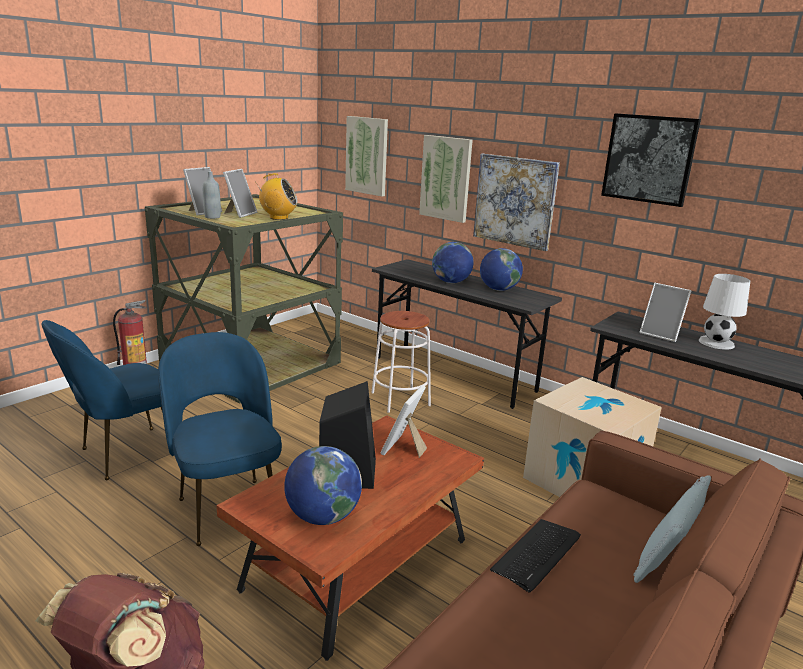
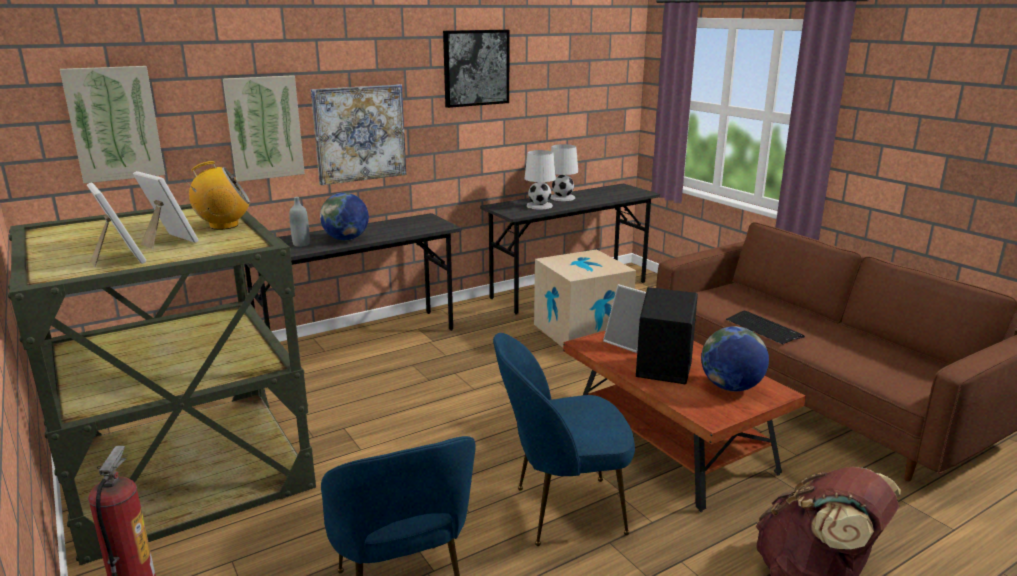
camera: 70 degrees left, 0 degrees up
(212, 217) = (182, 253): grey bottle -> grey bottle (301, 244)
(278, 218) = (223, 226): radio -> radio turned 45 degrees clockwise
(400, 399) = (391, 378): white stool -> none
(498, 289) = (389, 227): globe -> none
(661, 334) = (539, 206): picture frame -> white table lamp
(665, 557) = (760, 298): blue pillow -> none

